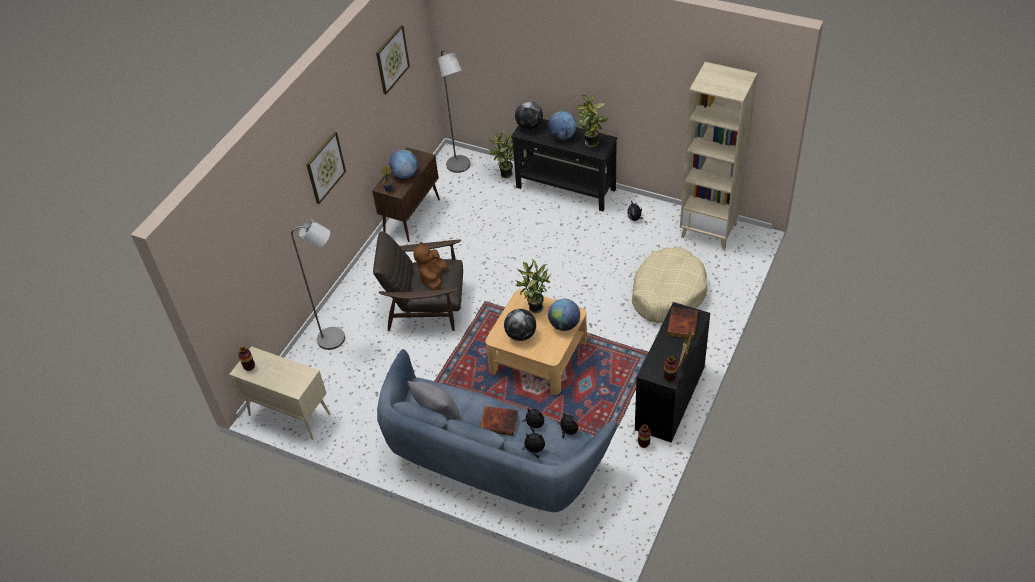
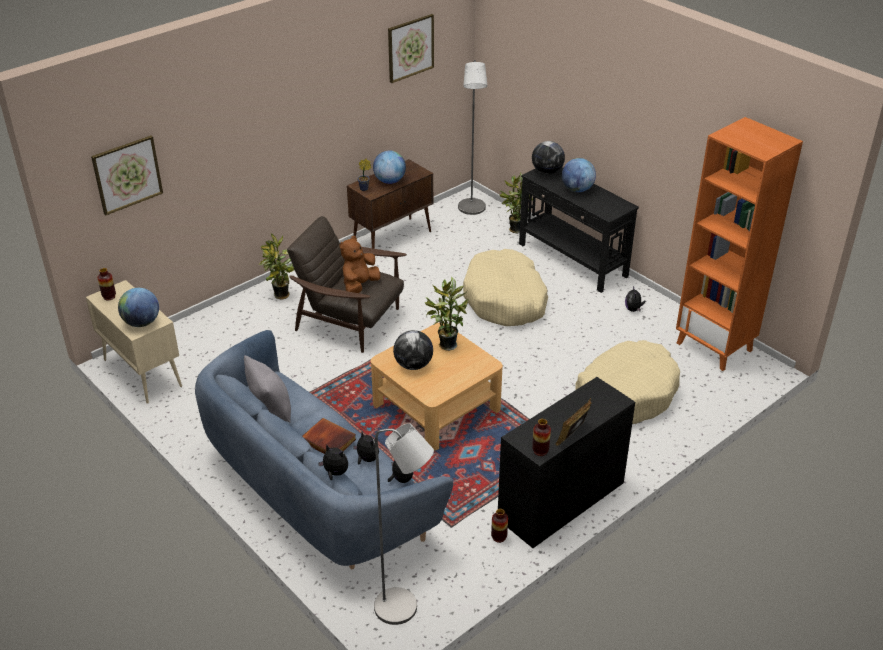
camera: 20 degrees right, 10 degrees down
(325, 167) = (284, 126): picture -> picture (127, 174)
(336, 338) = (239, 321): grey floor lamp -> grey floor lamp (403, 610)
(535, 243) = (505, 299): none -> beige dog bed
(564, 325) = (468, 371): globe -> globe (142, 323)
(592, 144) = (605, 205): potted plant -> potted plant (281, 296)
(681, 324) = (592, 402): book -> none
(709, 230) = (715, 347): beige bookcase -> orange bookcase

